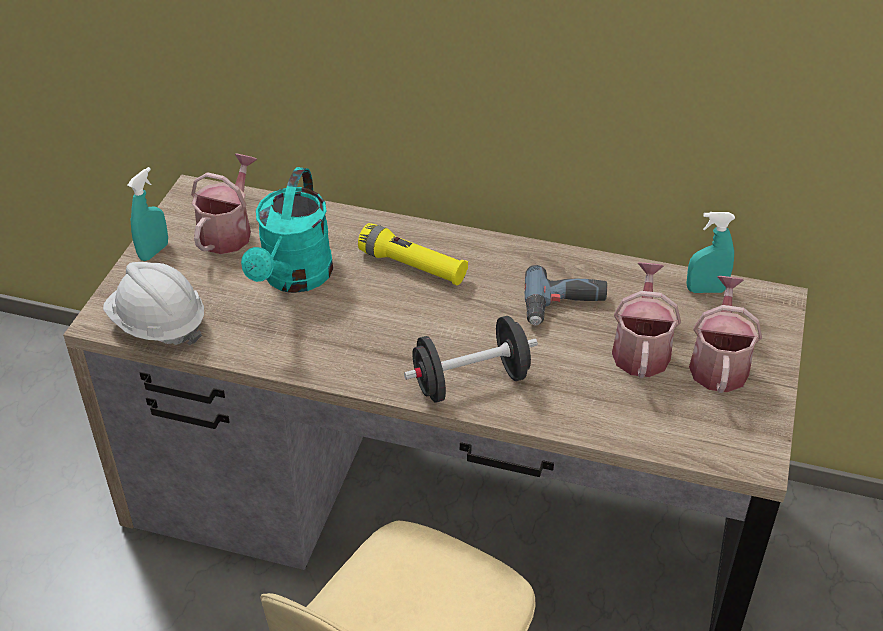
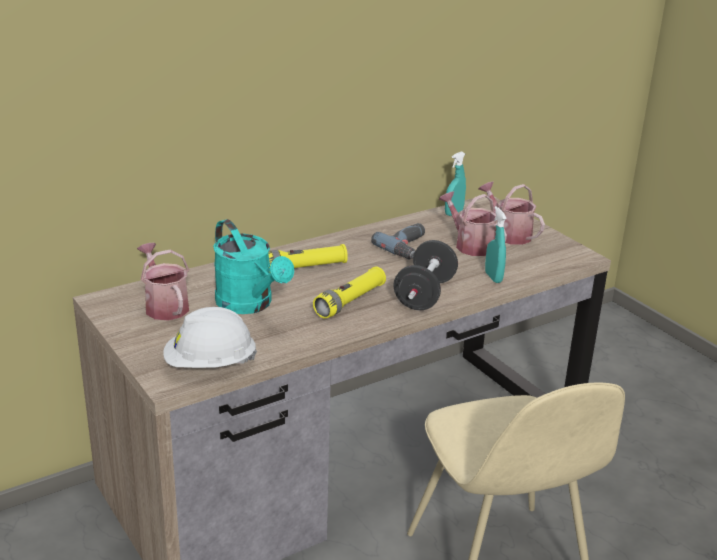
camera: 50 degrees left, 15 degrees down
(154, 251) = (133, 337): turquoise spray bottle -> turquoise spray bottle (493, 277)
(384, 338) = (350, 302): none -> yellow flashlight

